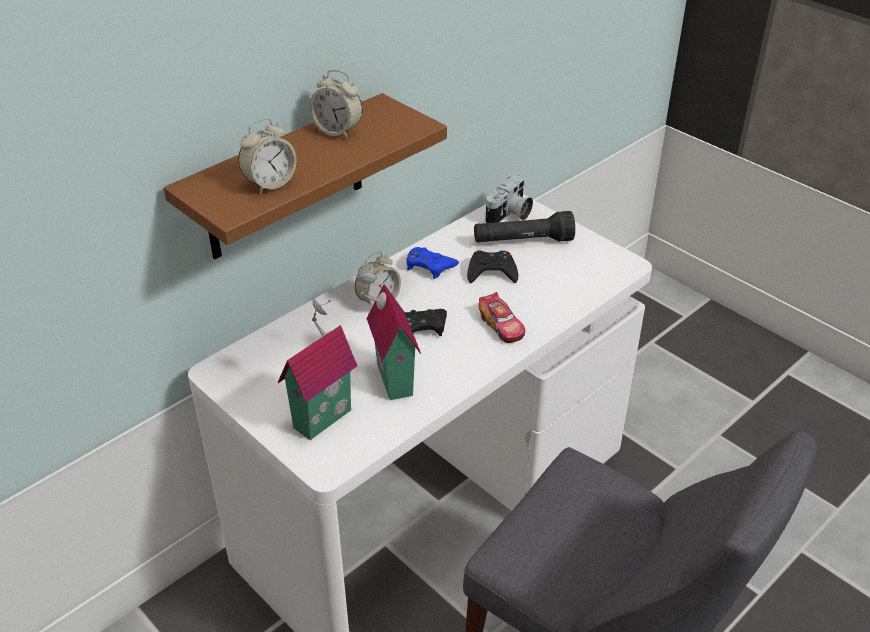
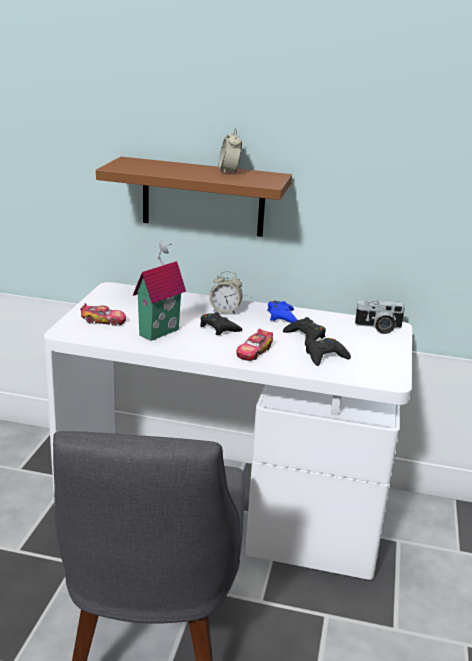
camera: 55 degrees right, 15 degrees down
(270, 183) = (152, 169): alarm clock -> none
(320, 416) = (104, 320): toy house -> toy car
(523, 241) = (356, 338): black flashlight -> none
(547, 281) = (325, 356): none -> black game controller

